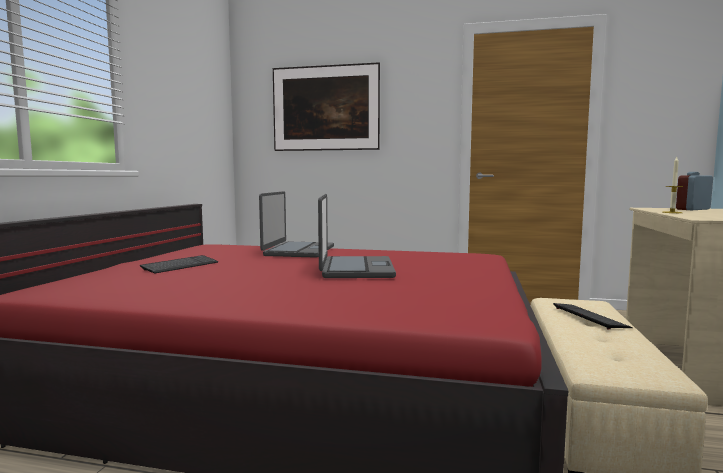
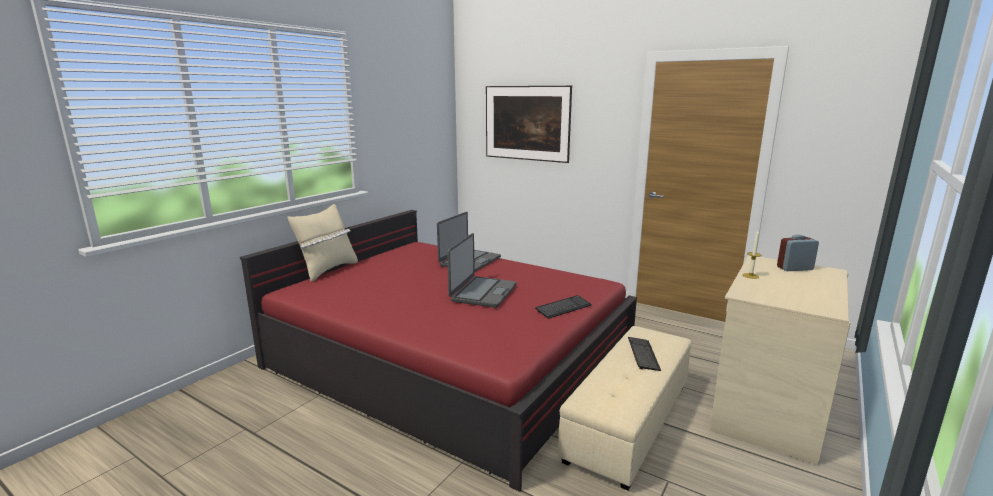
camera: 20 degrees right, 10 degrees up
(90, 269) = (327, 270): none -> beige pillow
(180, 266) = (379, 273): keyboard -> keyboard (563, 308)

